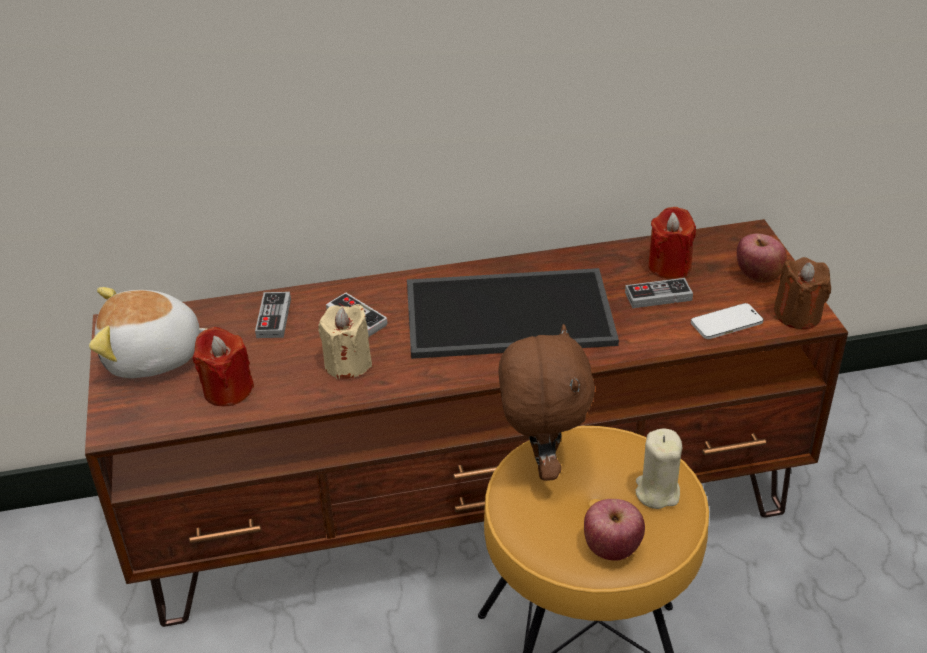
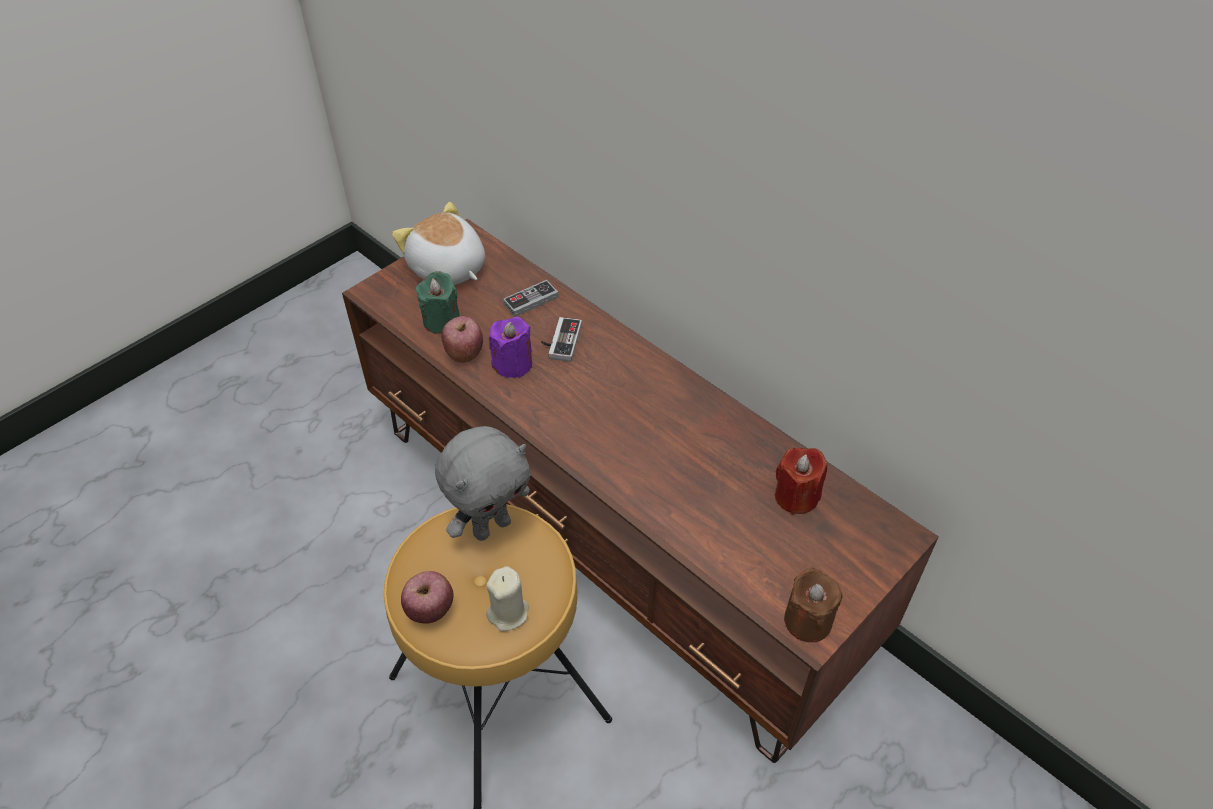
camera: 55 degrees right, 10 degrees up
(227, 390) = (441, 321): red candle -> green candle
(348, 364) = (513, 364): beige candle -> purple candle
(510, 312) = (645, 423): tray -> none
(541, 464) = (491, 526): brown plush toy -> grey plush toy
(658, 296) = (746, 507): game controller -> none
(726, 323) = (750, 571): phone -> none
(758, 275) = (841, 567): apple -> apple (464, 353)

